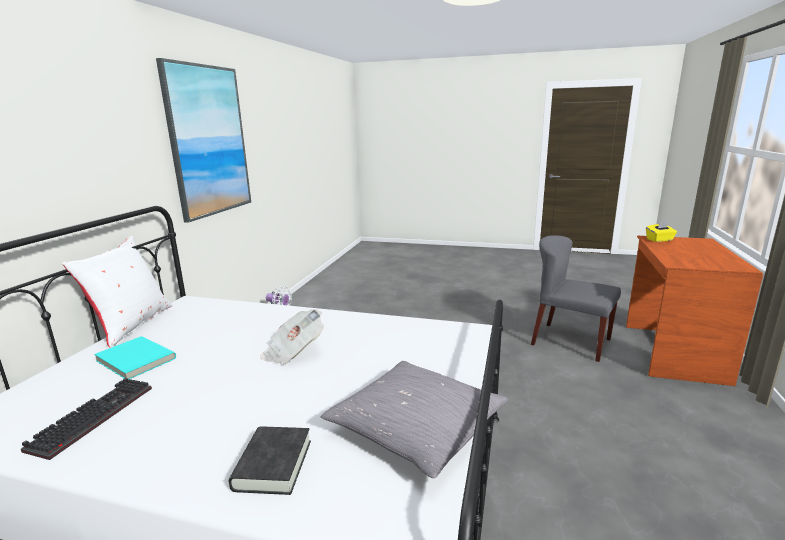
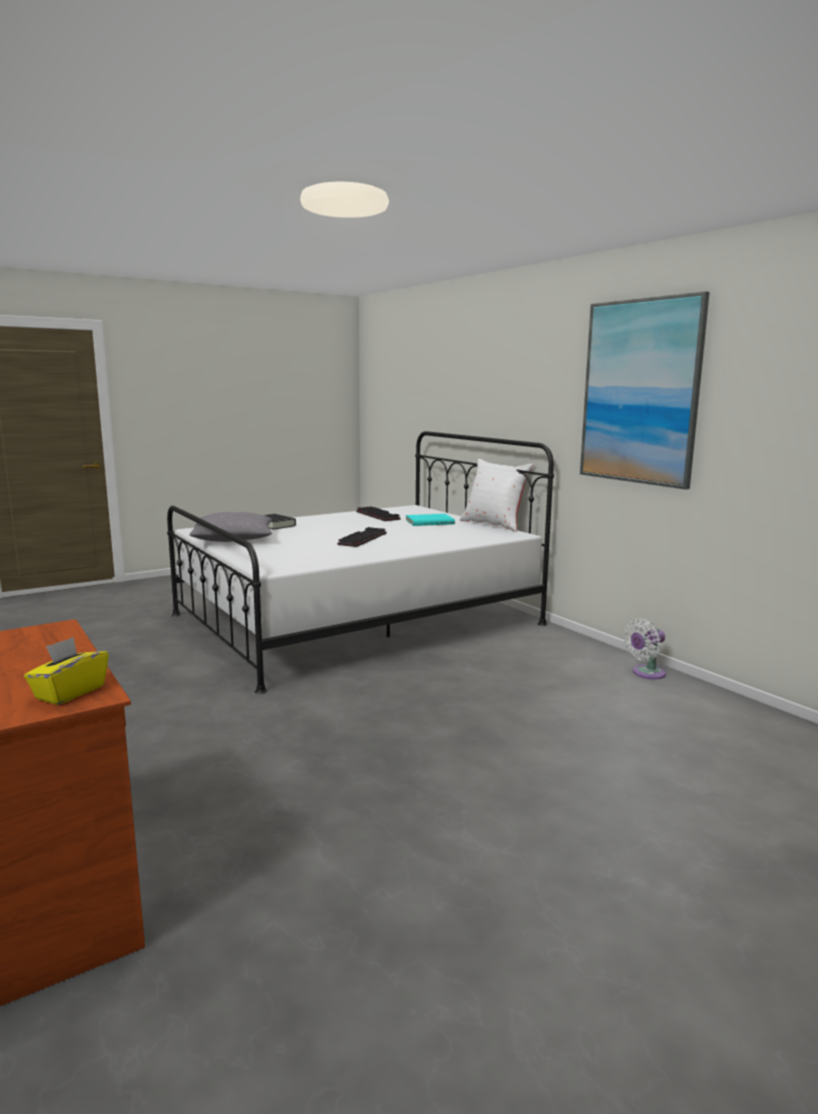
camera: 130 degrees right, 5 degrees down
(293, 352) = (362, 539): newspaper -> keyboard
(570, 341) = (248, 829): grey chair -> none

